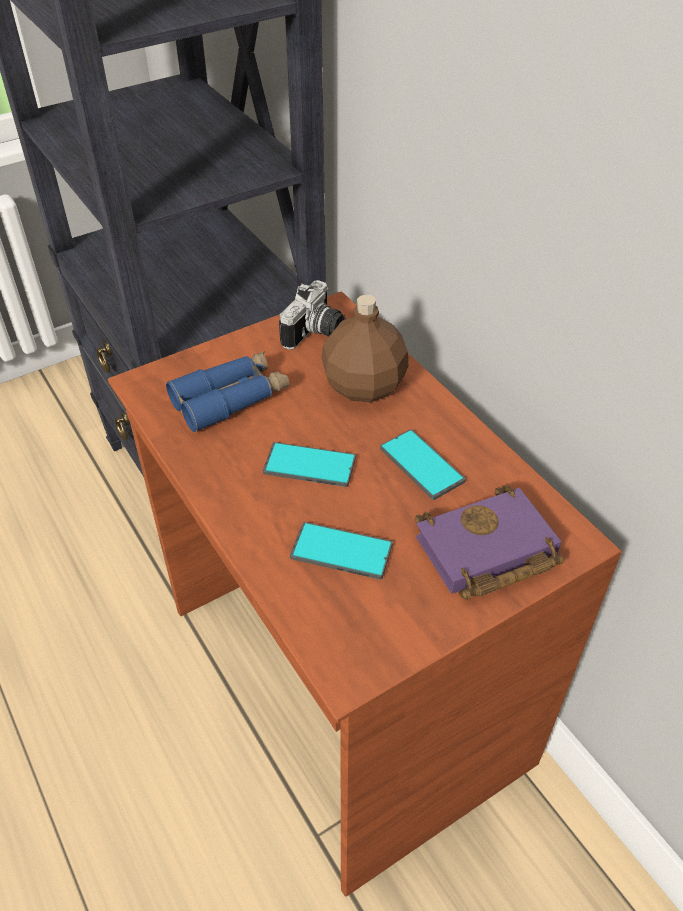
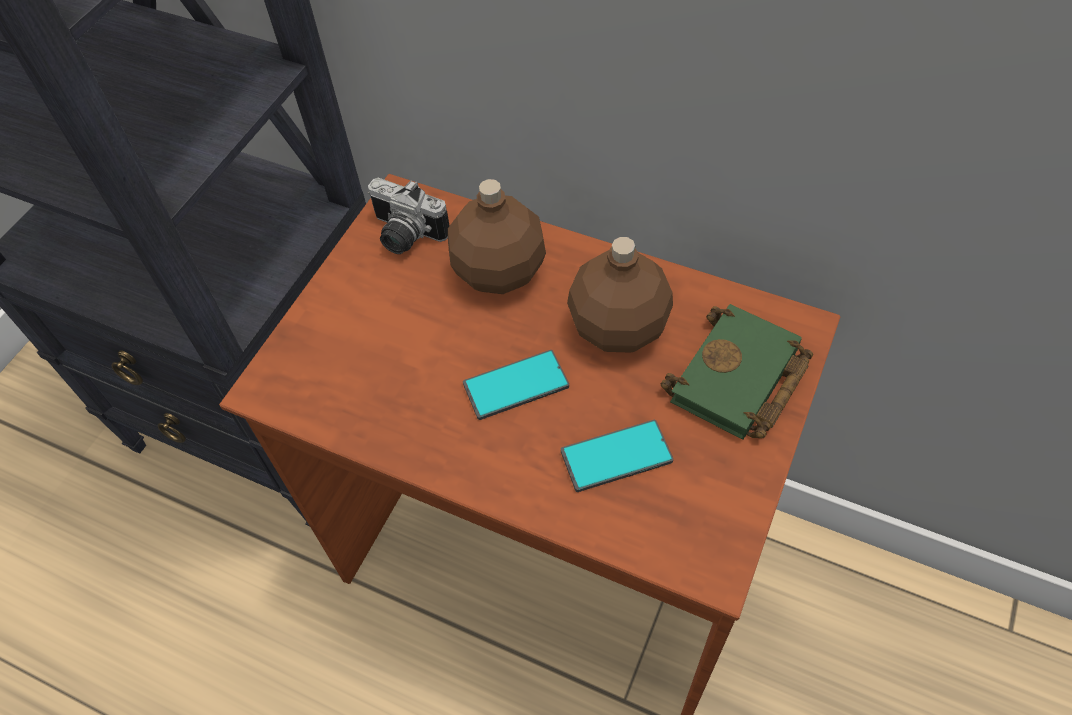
camera: 30 degrees left, 10 degrees up
(230, 399) = (377, 356): blue binoculars -> none
(316, 333) = (404, 236): camera -> camera turned 120 degrees clockwise
(421, 465) = (618, 326): phone -> brown bottle
(485, 552) = (738, 382): purple book -> green book

